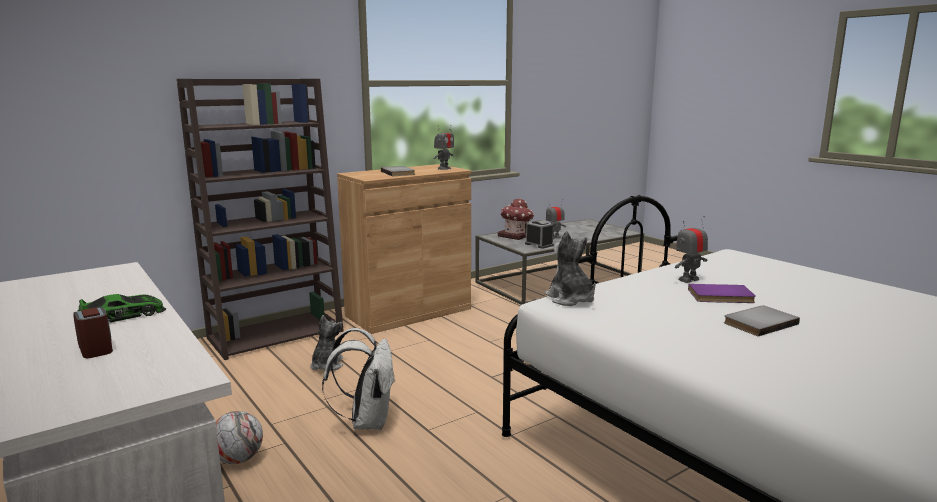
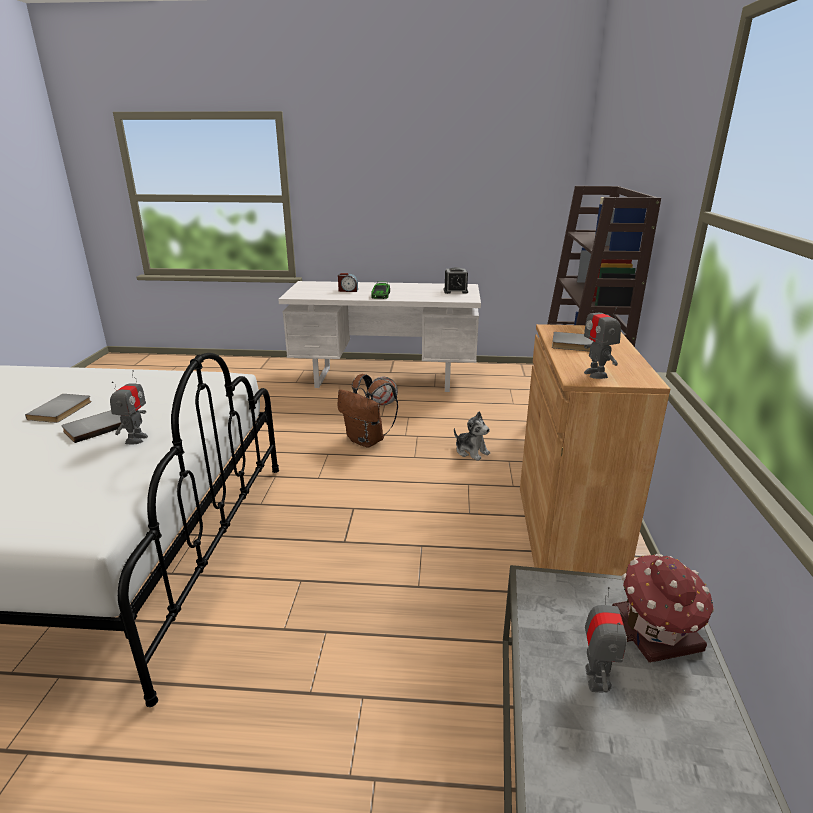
camera: 130 degrees right, 10 degrees up
(367, 421) = (367, 441): white backpack -> brown backpack
(539, 244) = (554, 617): alarm clock -> alarm clock (455, 291)
(570, 299) = (220, 382): plush toy -> none
(721, 297) = (96, 427): purple book -> grey book

